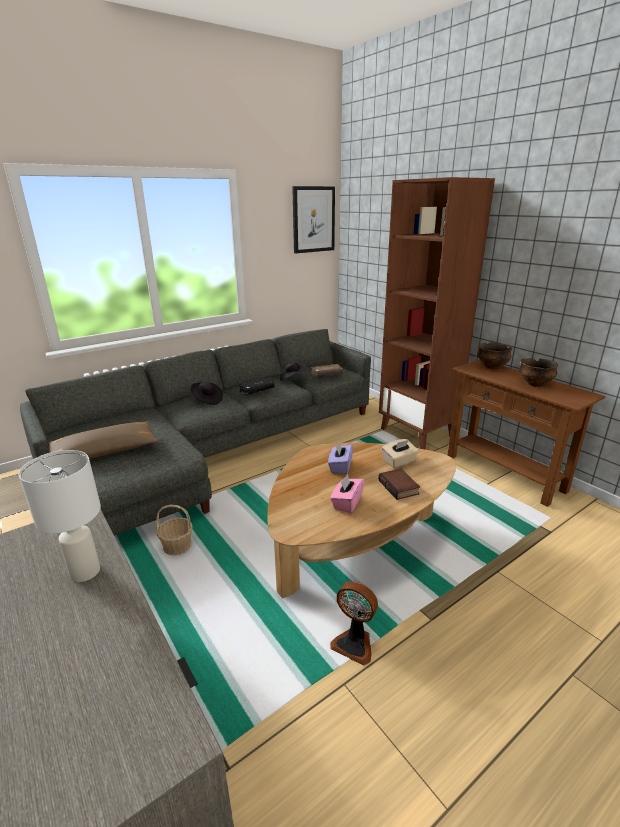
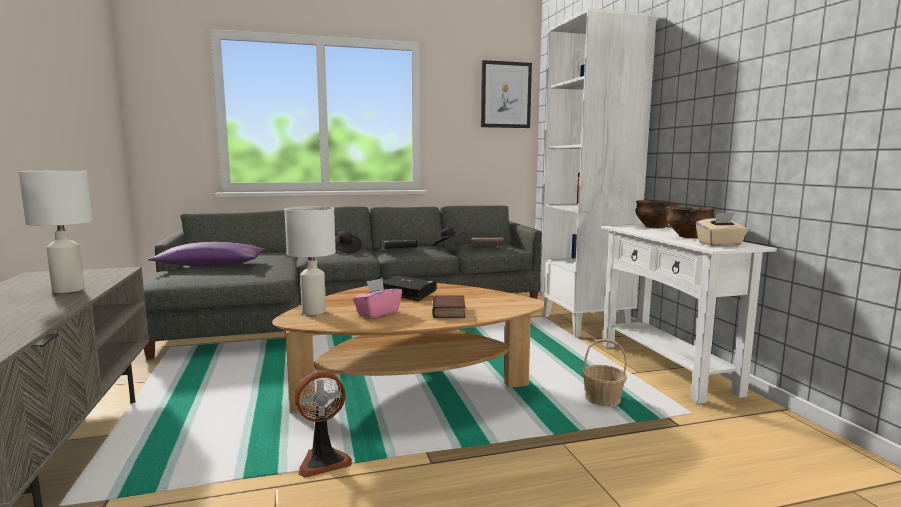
camera: 20 degrees right, 15 degrees down
(105, 452) = (211, 265): brown pillow -> purple pillow
(177, 546) = (238, 362): basket -> basket (602, 399)
(293, 514) = (314, 312): none -> white table lamp
(340, 467) = (408, 294): purple tissue box -> black book
(354, 643) = (323, 460): fan -> fan turned 75 degrees counterclockwise
(399, 462) = (477, 298): beige tissue box -> beige tissue box (720, 244)
(417, 432) = (585, 323): brown bookcase -> white bookcase
(504, 473) = (666, 367): brown console table -> white console table

